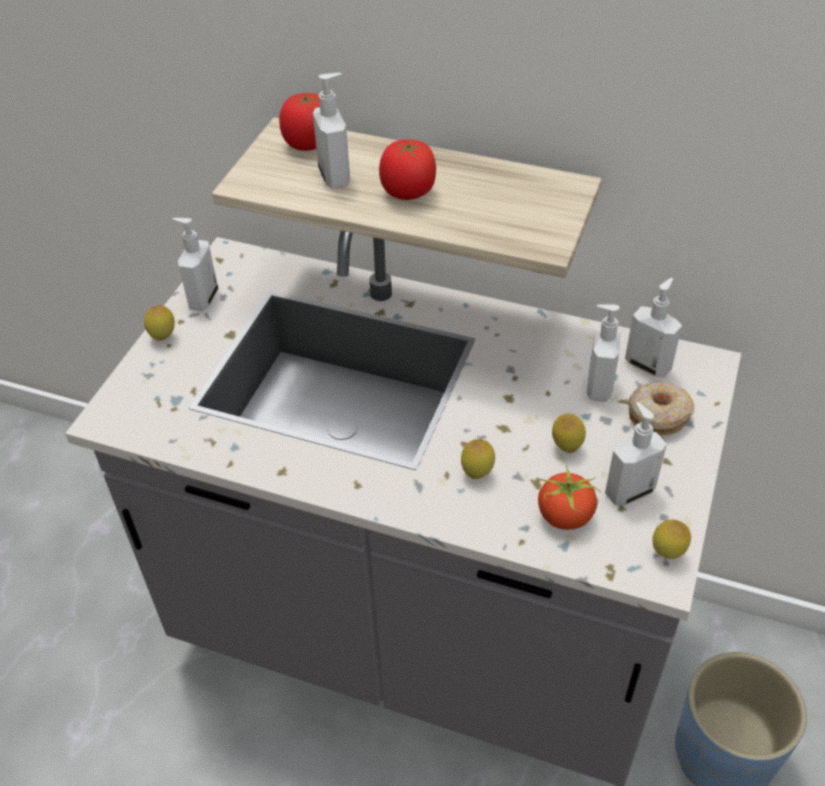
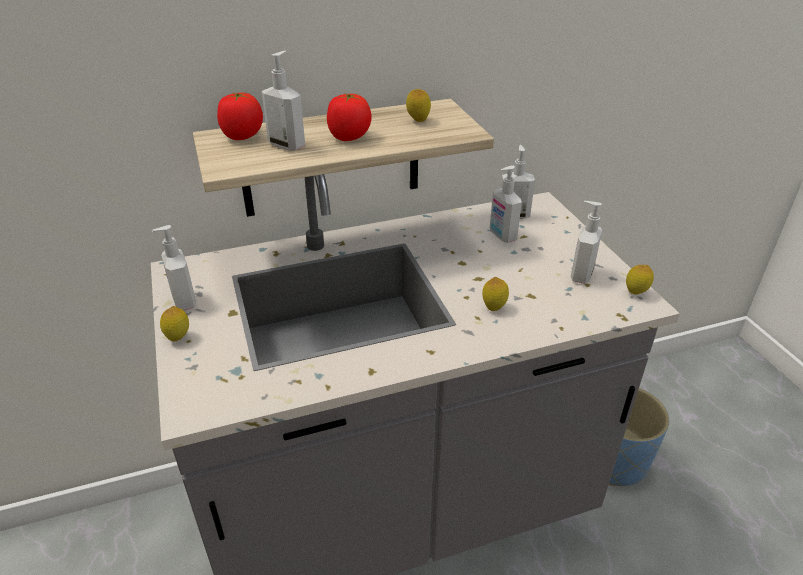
camera: 40 degrees left, 10 degrees down
(564, 516) = (566, 303): tomato -> none
(566, 448) = (524, 271): lemon -> lemon (418, 121)
(658, 415) = (548, 235): donut -> none

